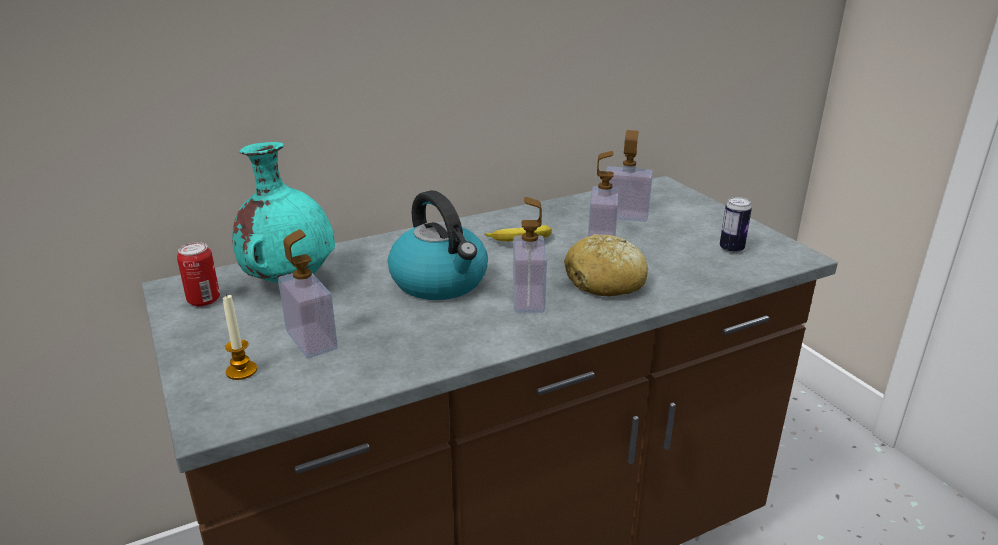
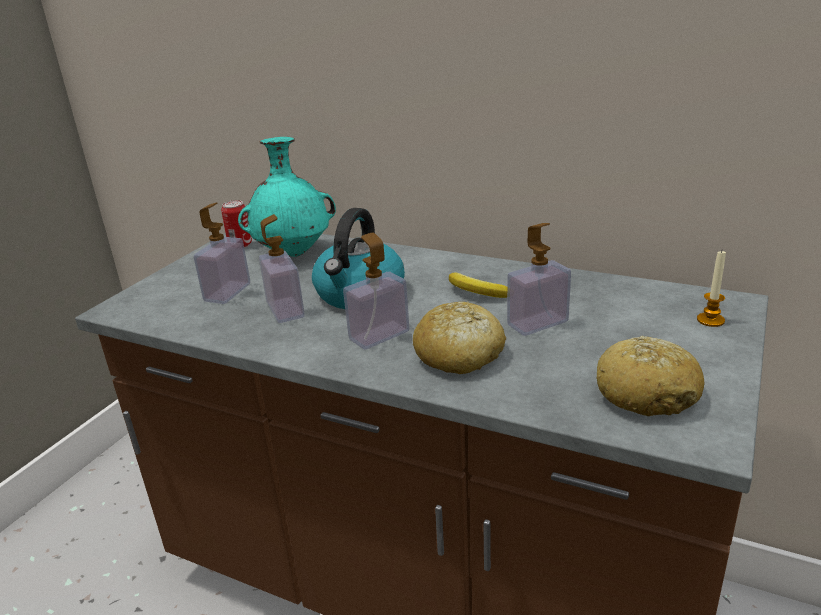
camera: 55 degrees right, 0 degrees up
(241, 371) = (172, 291): candle -> candle (710, 320)
(625, 215) = (616, 312): soap dispenser -> soap dispenser (285, 310)
(731, 249) = (647, 393): can -> bread

